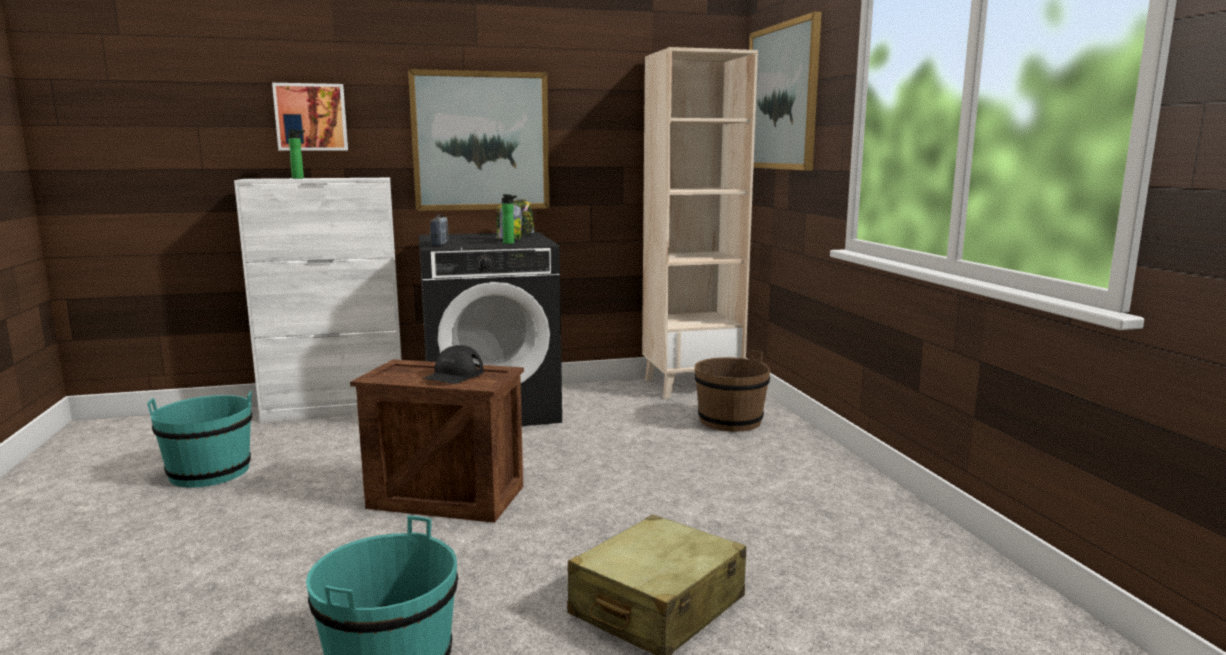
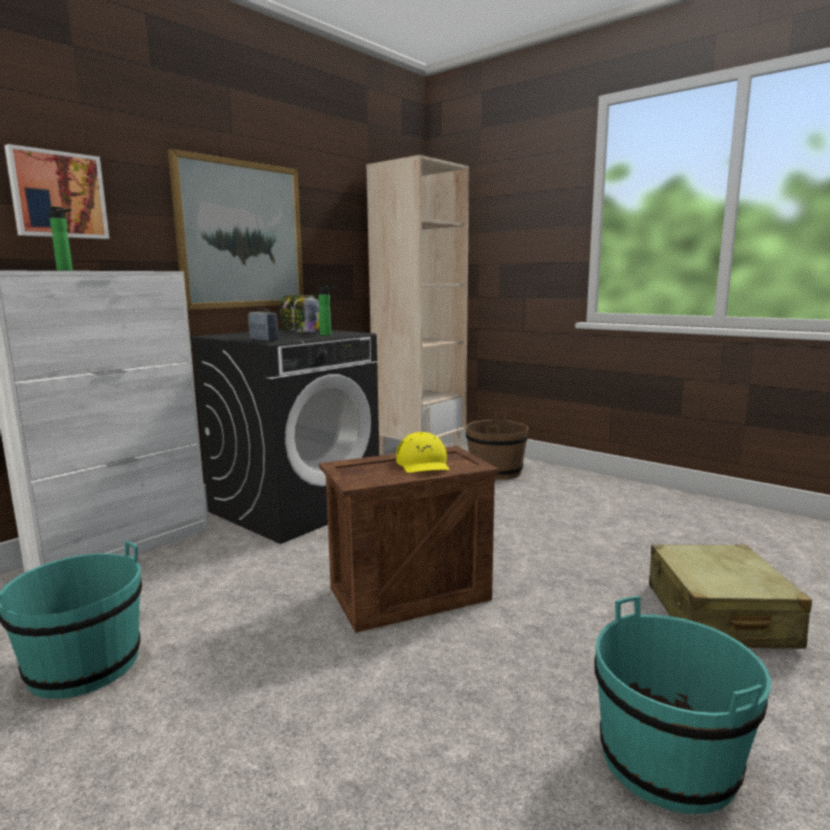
camera: 35 degrees left, 0 degrees up
(453, 375) = (423, 464): black cap -> yellow cap
(782, 97) = (487, 206): picture -> none

